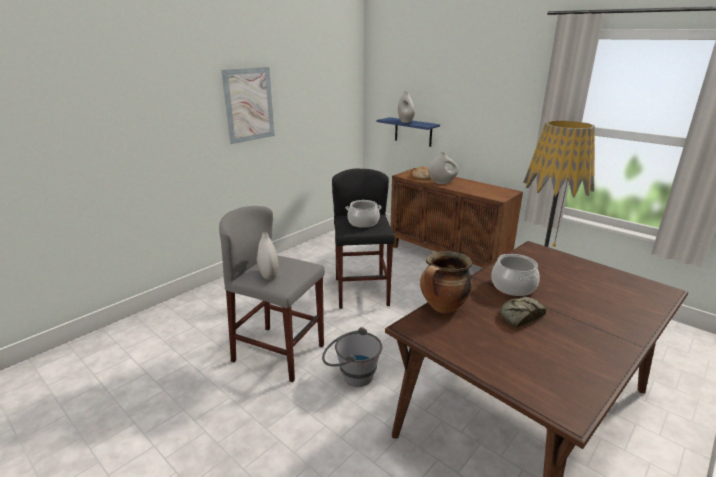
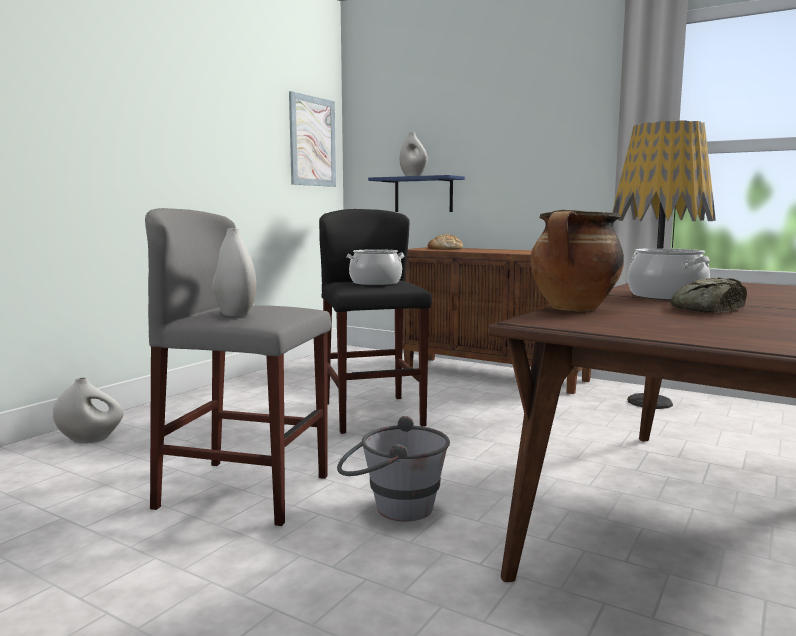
camera: 10 degrees left, 15 degrees down
(249, 105) = (177, 122): picture -> picture (312, 141)
(442, 182) = (479, 251): white vase -> white vase (90, 440)

